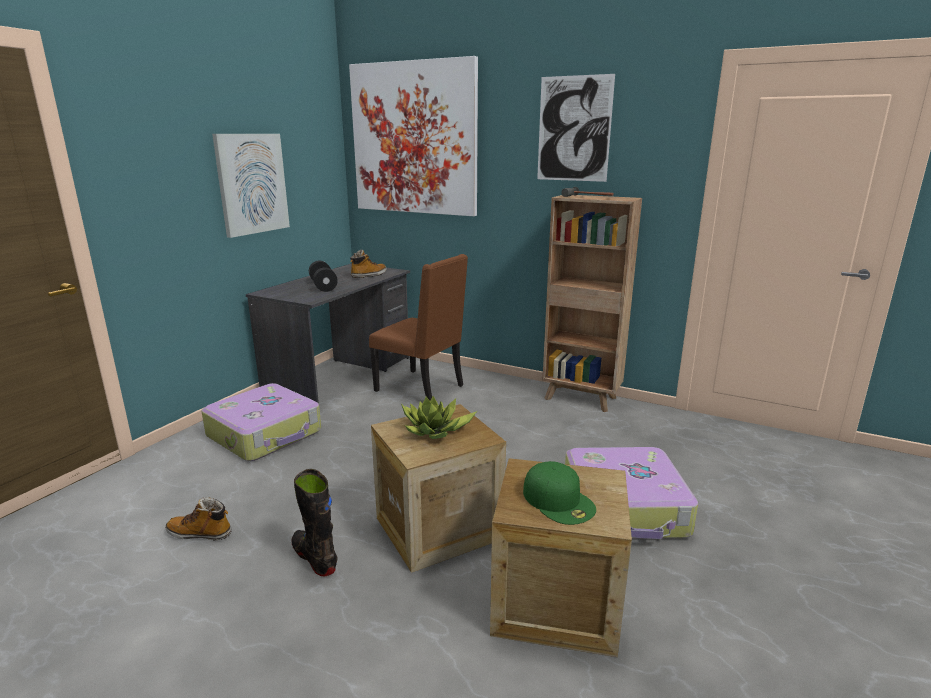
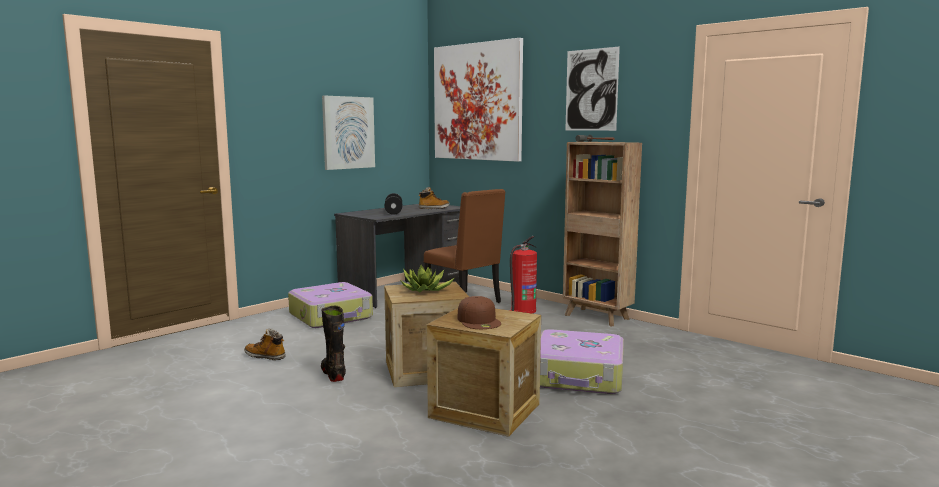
camera: 15 degrees right, 10 degrees down
(495, 396) = (522, 310): none -> fire extinguisher
(559, 500) = (479, 321): green cap -> brown cap

